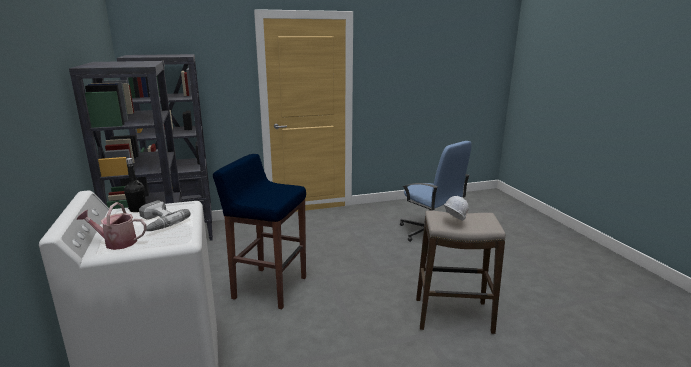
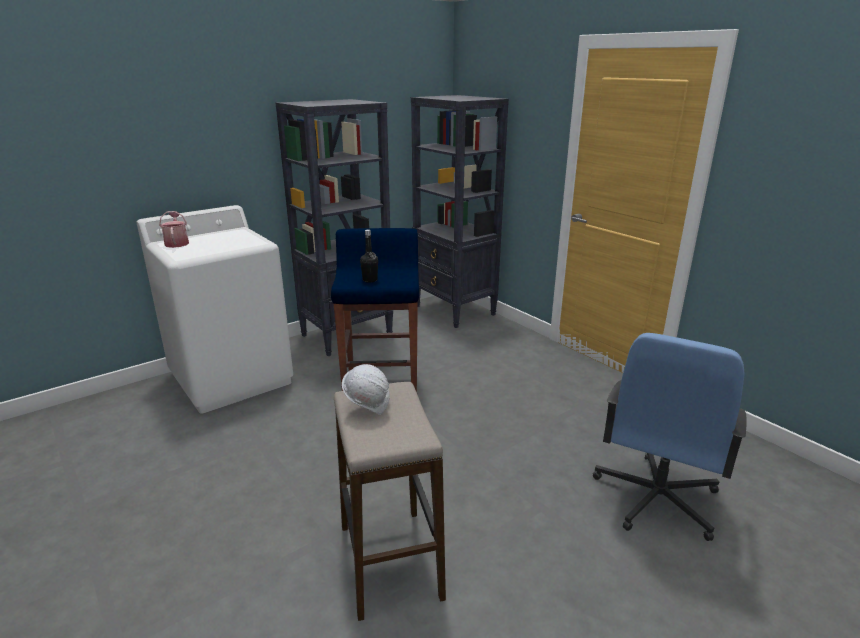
camera: 70 degrees right, 5 degrees up
(137, 209) = (245, 233): black bottle -> black bottle (370, 280)
(157, 222) = (217, 243): power drill -> none

